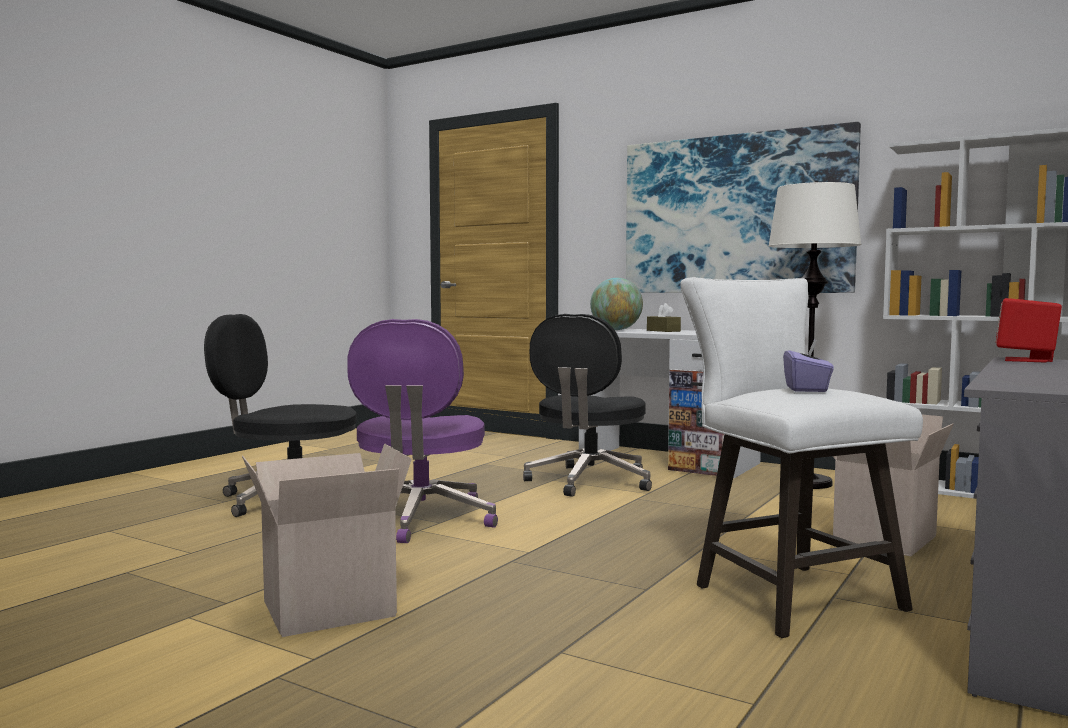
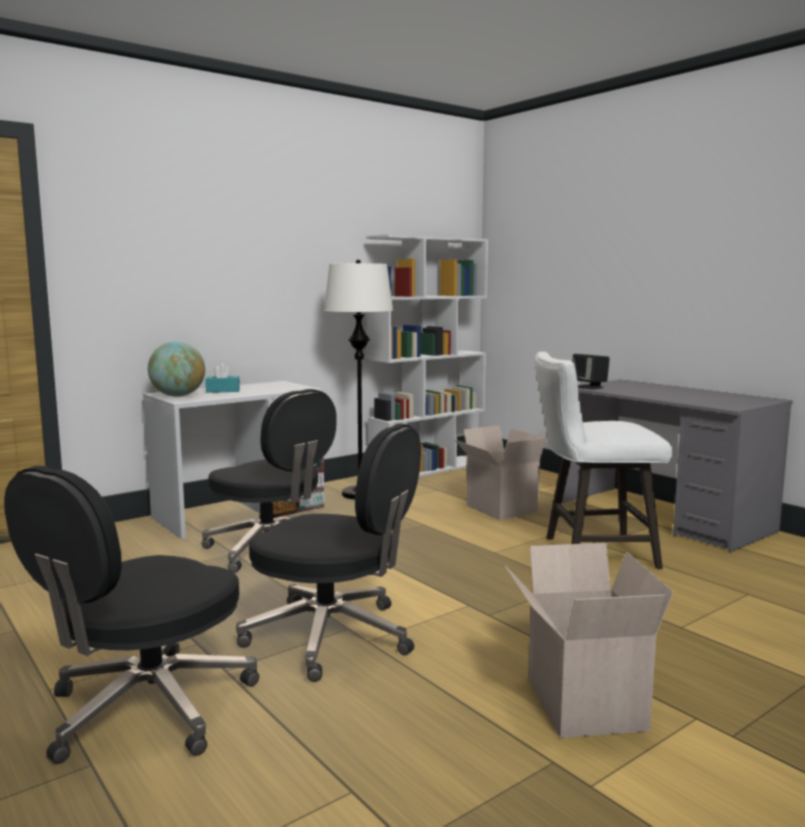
camera: 70 degrees left, 5 degrees up
(420, 520) = (333, 637): purple office chair -> black office chair
(663, 331) = (223, 391): brown tissue box -> turquoise tissue box
(735, 214) = (250, 277): picture -> none
(807, 389) = (616, 424): purple tissue box -> none
(1026, 360) = (589, 387): red speaker -> black speaker

